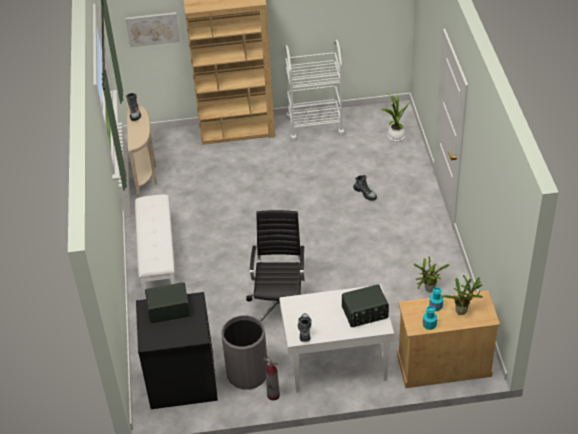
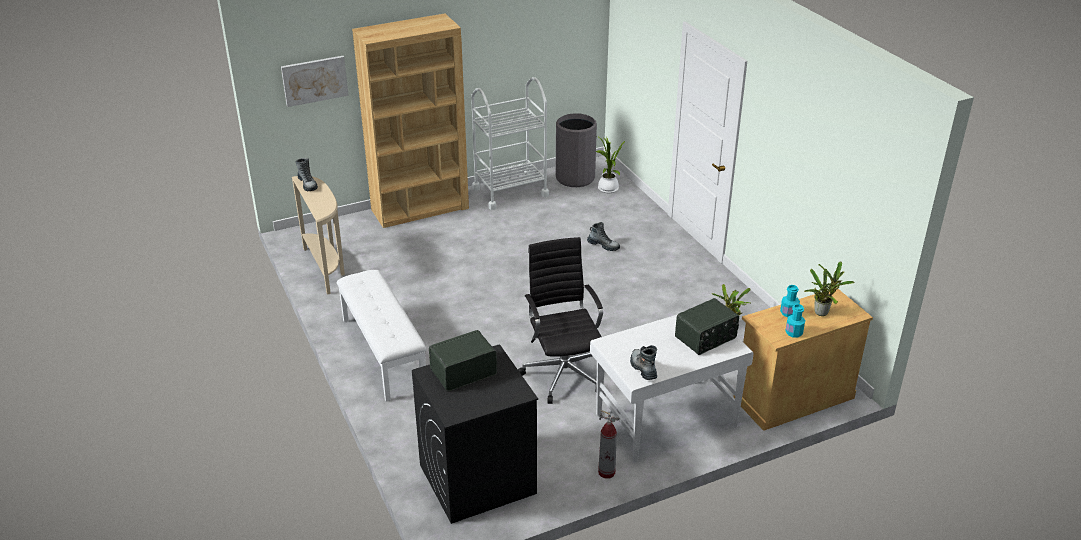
camera: 20 degrees left, 10 degrees down
(247, 373) = (560, 455): grey trash can -> grey trash can (575, 178)

